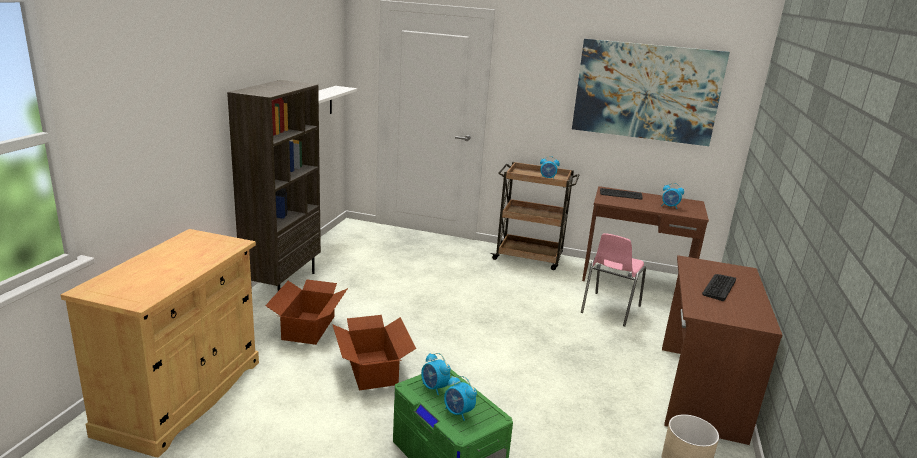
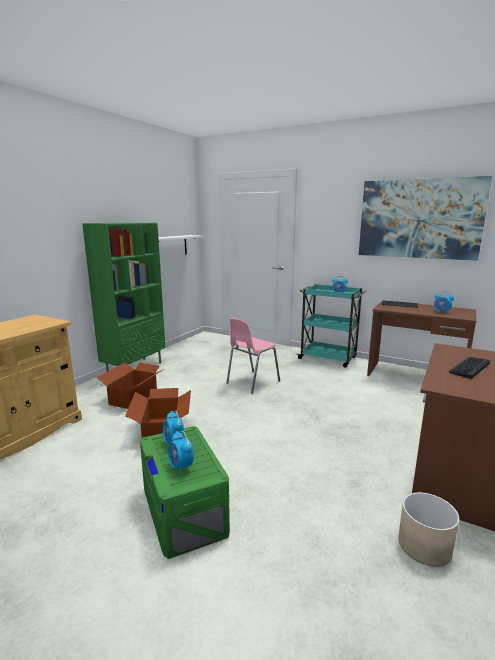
camera: 15 degrees right, 5 degrees down
(282, 283) = (134, 368): brown bookcase -> green bookcase
(529, 257) = (328, 358): brown cart -> turquoise cart
(609, 310) = (384, 398): pink chair -> pink chair (251, 382)

